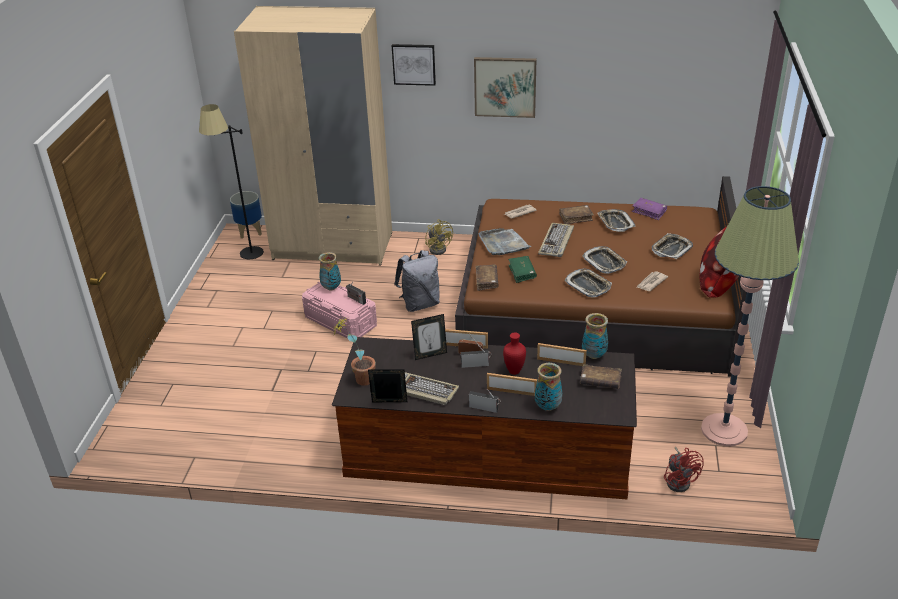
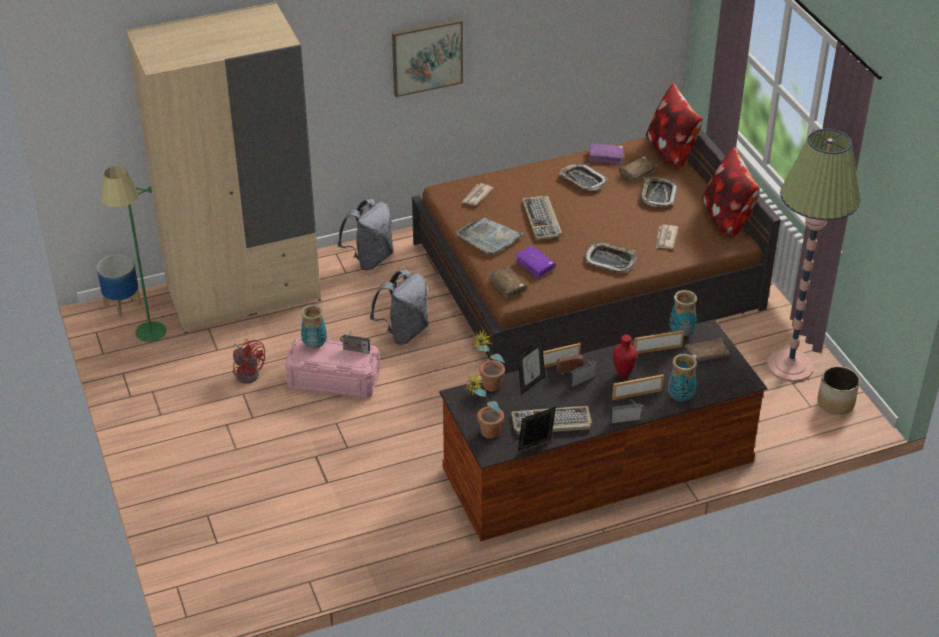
camera: 30 degrees left, 5 degrees up
(245, 258) = (149, 341): black floor lamp -> green floor lamp
(393, 347) = (488, 388): none -> potted plant
(414, 64) = (322, 55): picture -> none
(439, 248) = (370, 259): yellow fan -> grey backpack
(522, 273) = (535, 266): green book -> purple book
(575, 218) = (539, 185): brown book -> brown book (637, 173)
(604, 262) = (606, 229): tray -> none
(679, 480) = (785, 427): red fan -> red fan (248, 373)
(710, 221) = (671, 151): none -> pillow
(745, 476) = (835, 403): none -> planter

